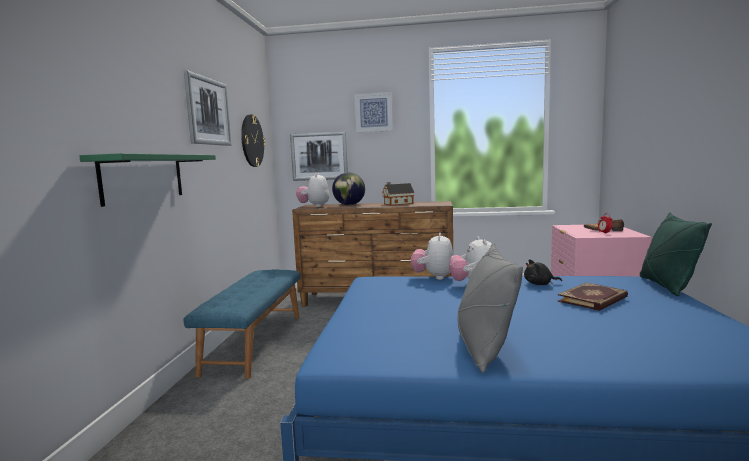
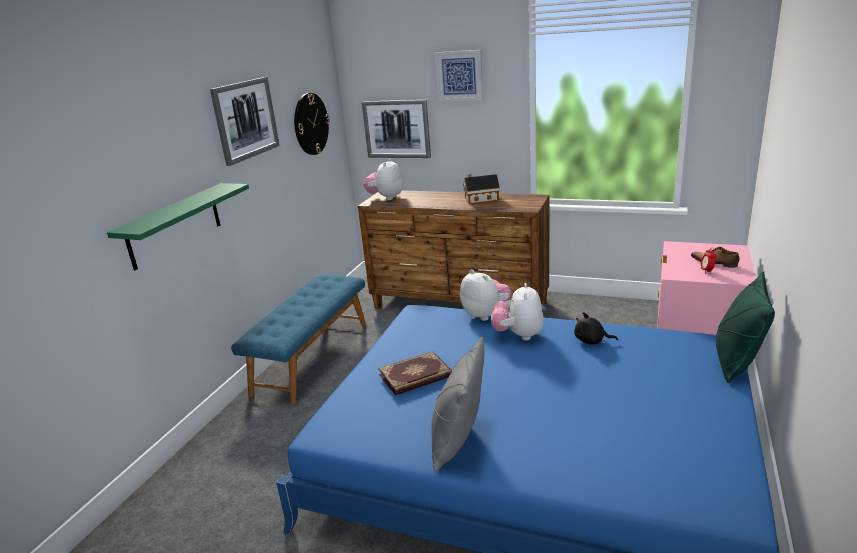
camera: 15 degrees right, 15 degrees up
(349, 205) = (425, 197): globe -> none
(433, 277) = (486, 314): plush toy -> plush toy turned 120 degrees clockwise
(593, 299) = (625, 378): book -> book (416, 376)

